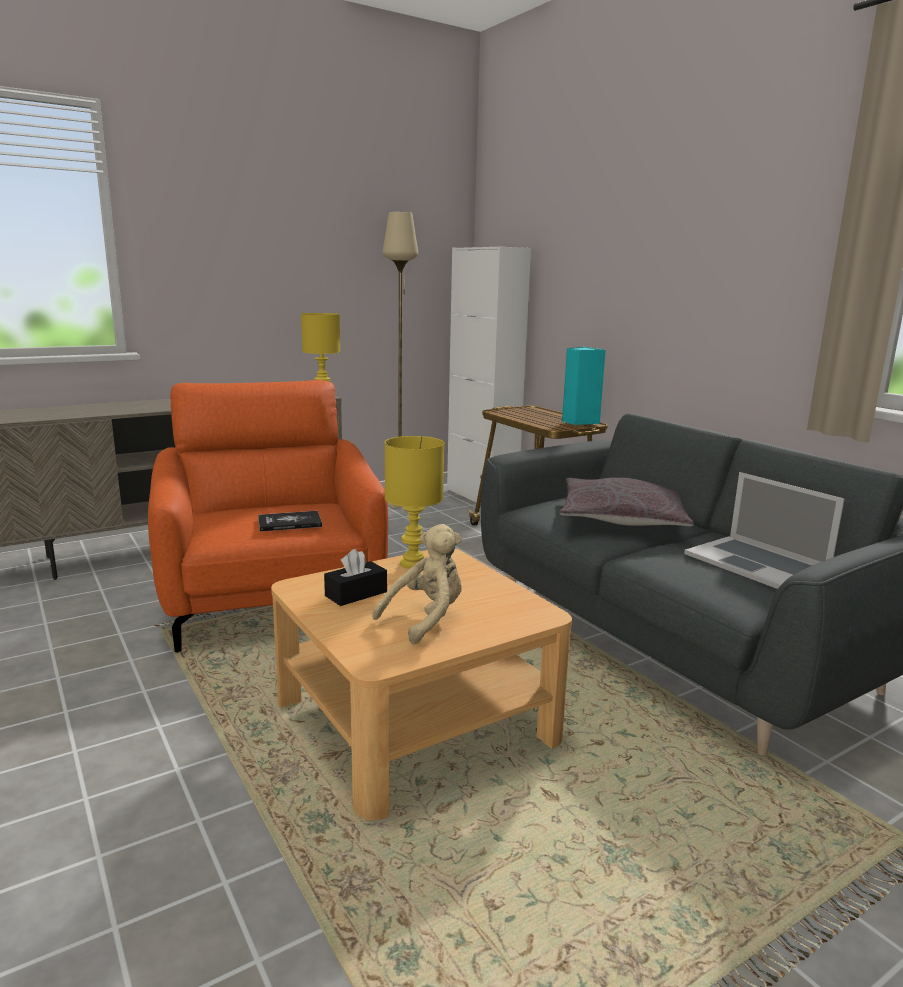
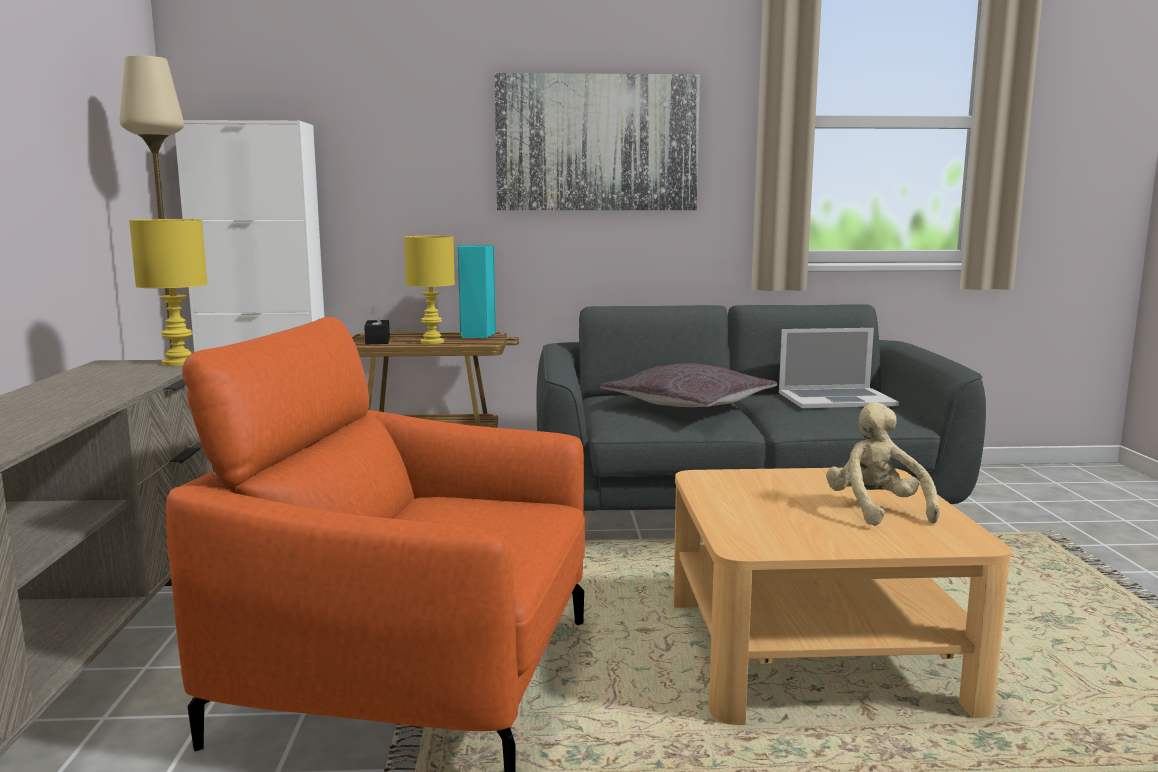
camera: 60 degrees left, 5 degrees down
(289, 523) = (502, 521): book -> none
(356, 594) = (790, 525): black tissue box -> black tissue box (377, 341)
(414, 563) = (716, 490): yellow table lamp -> yellow table lamp (432, 342)
(702, 260) = (597, 143): none -> picture

